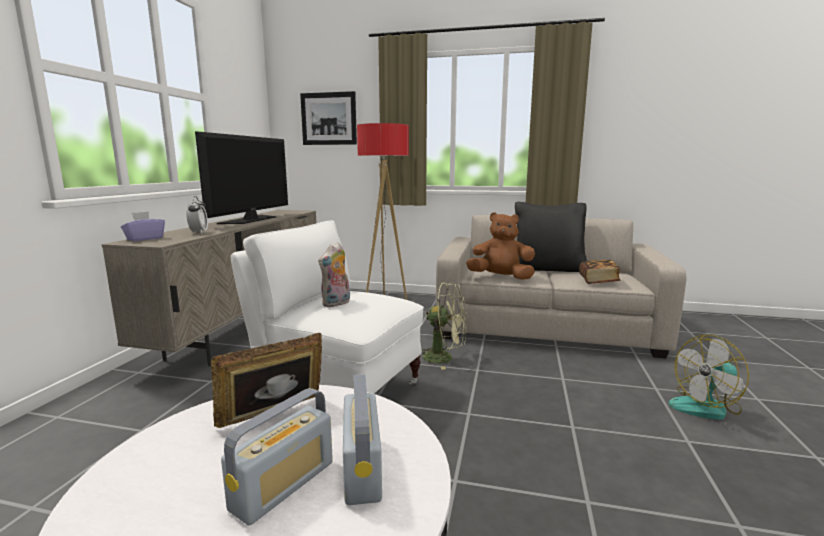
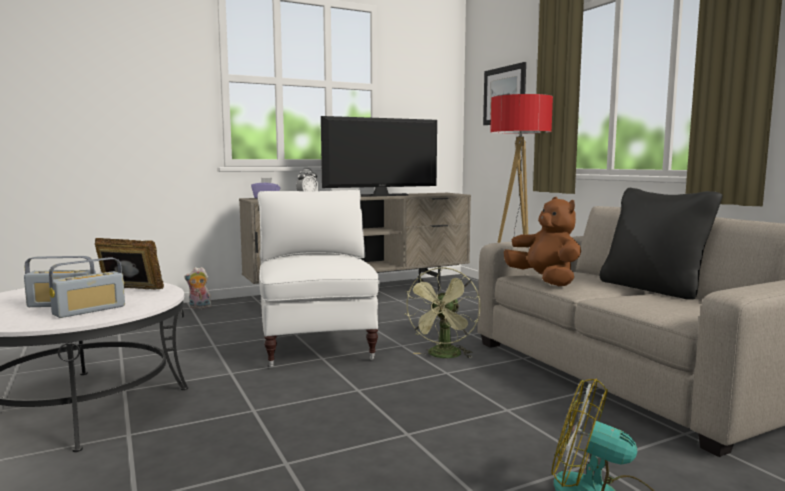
camera: 50 degrees right, 5 degrees down
(336, 303) = (302, 257): plush toy -> plush toy (199, 307)
(444, 358) = (444, 356): green fan -> green fan turned 45 degrees clockwise
(598, 281) = (655, 307): book -> none

